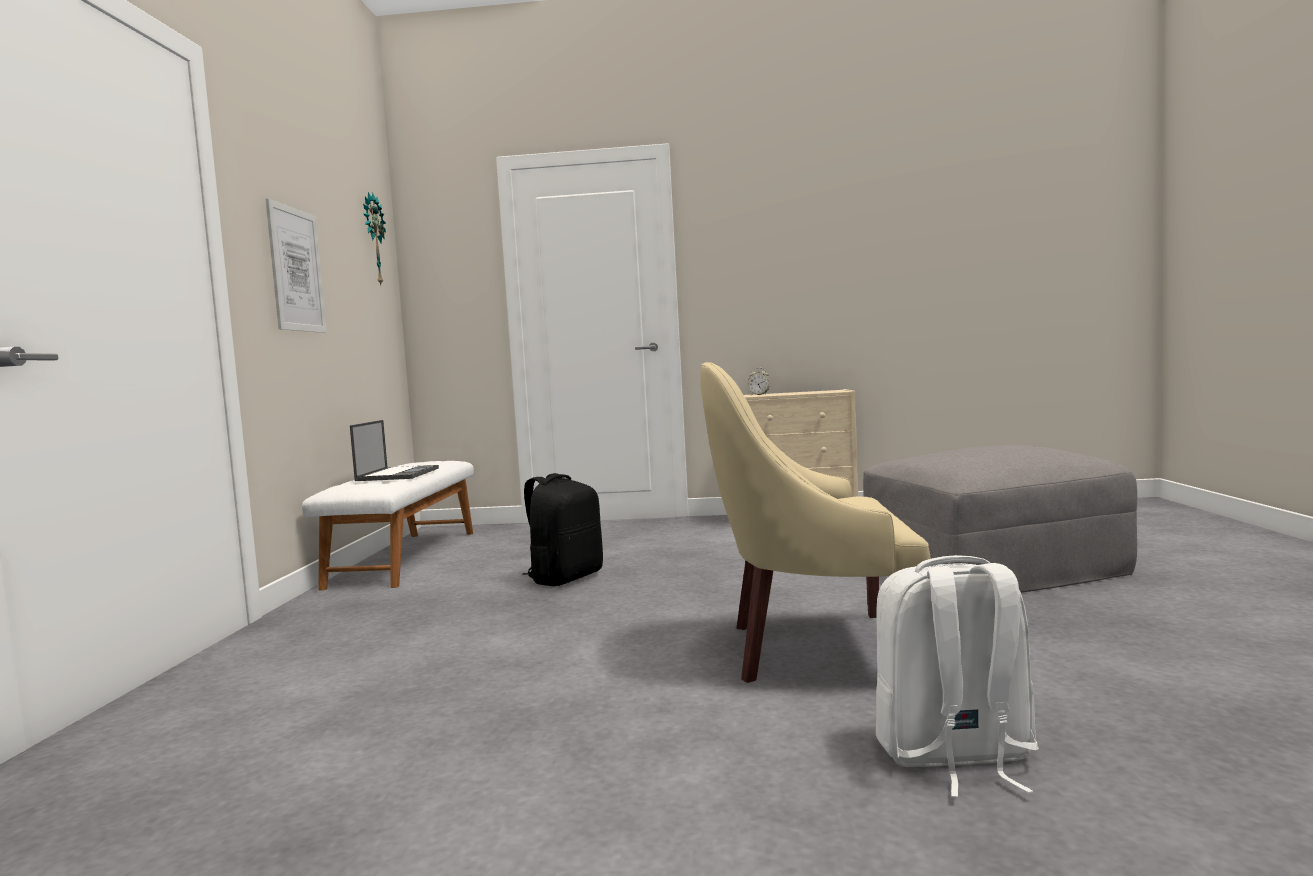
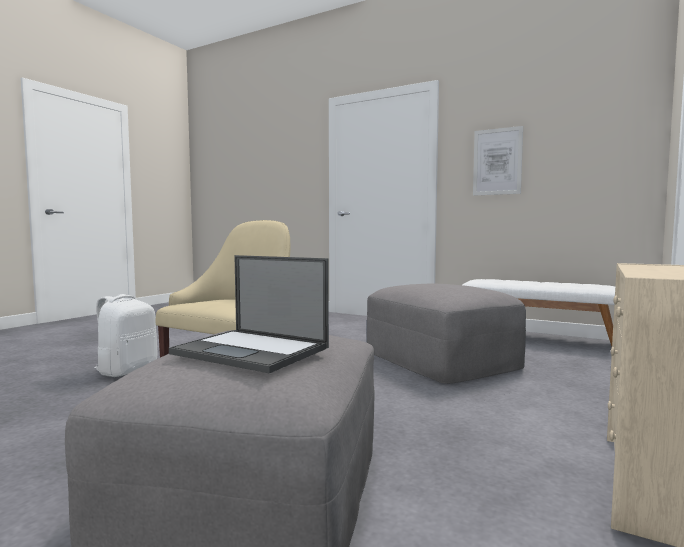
camera: 115 degrees right, 0 degrees up
(372, 239) = (614, 117): wall clock -> none
(398, 474) = (525, 282): laptop -> laptop (253, 351)
(565, 578) = (441, 358): black backpack -> grey ottoman
(759, 395) = (655, 266): alarm clock -> none

